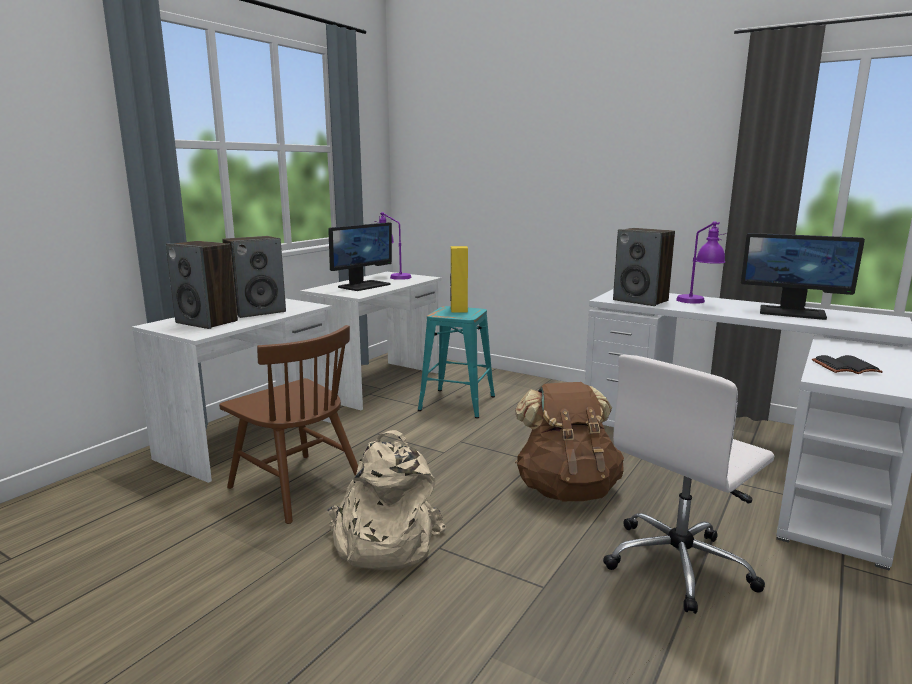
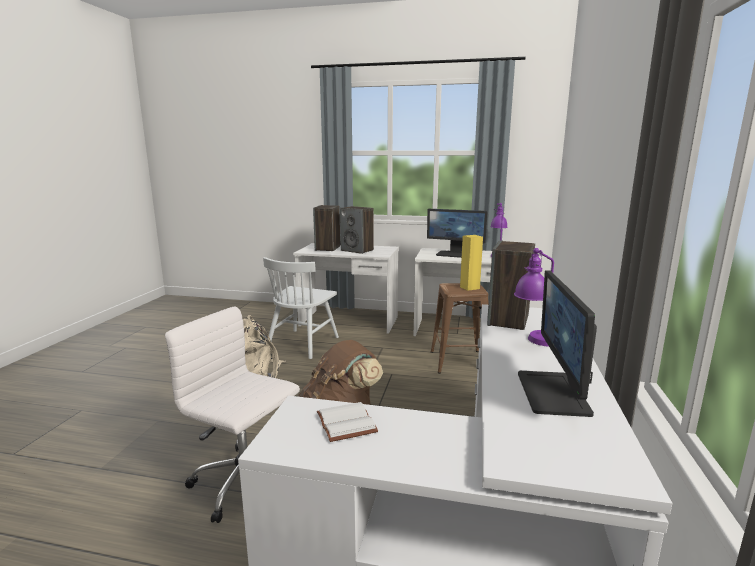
camera: 70 degrees right, 0 degrees up
(296, 487) = (302, 344): brown chair -> white chair
(458, 403) = (459, 361): turquoise stool -> brown stool
(845, 368) = (344, 423): black book -> white book

